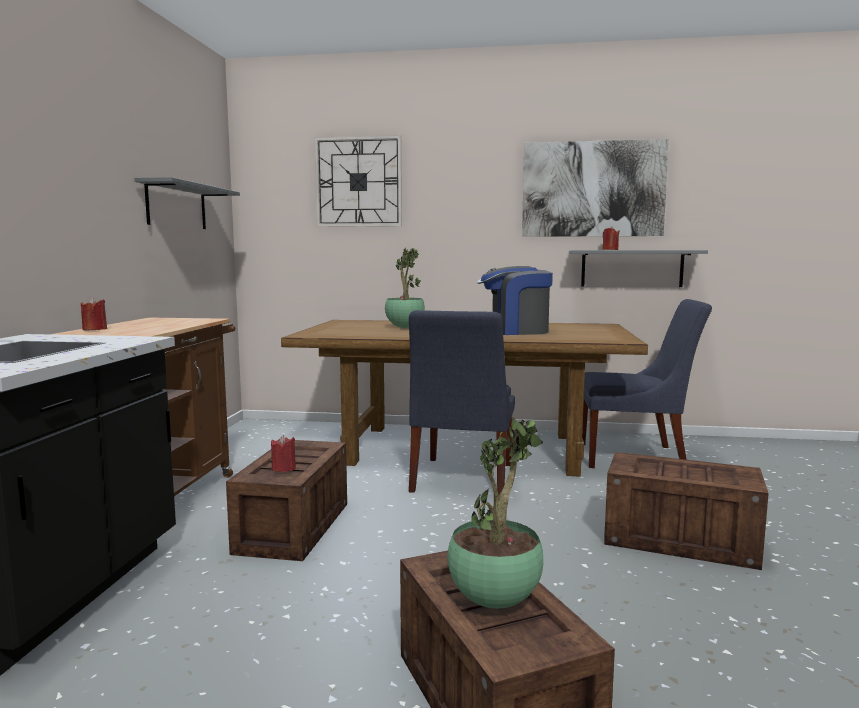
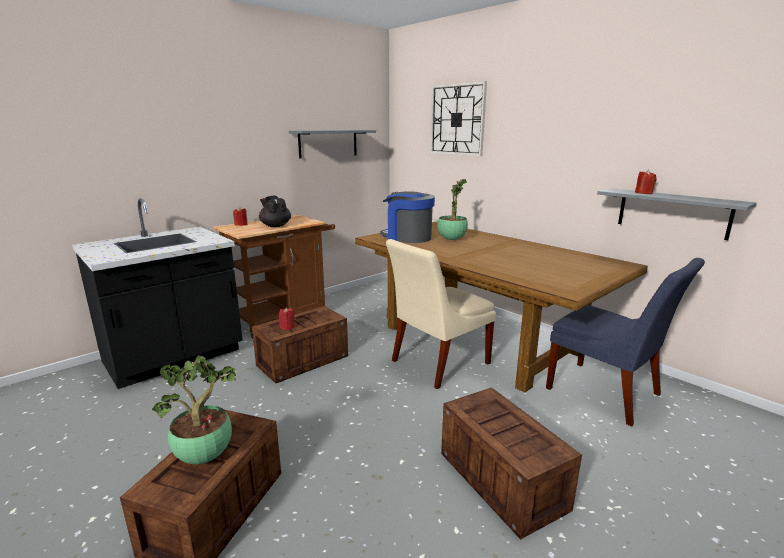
camera: 40 degrees right, 10 degrees up
(165, 326) = (275, 226): none -> black teapot
(461, 479) = (437, 363): blue chair -> beige chair
(514, 331) = (515, 259): coffee machine -> coffee machine (407, 237)
(593, 189) = (642, 129): picture -> none

